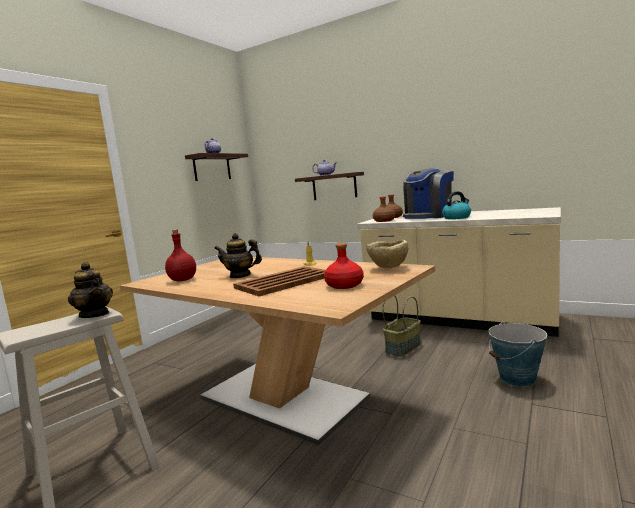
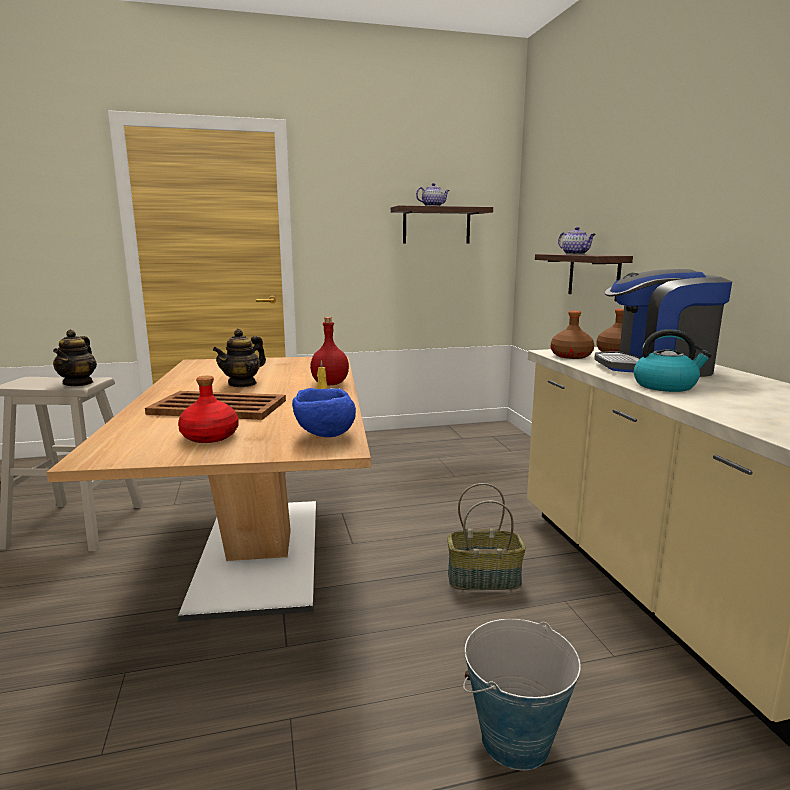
camera: 45 degrees right, 5 degrees up
(182, 280) = (210, 371): red bottle -> red bottle (329, 384)
(240, 275) = (242, 384): teapot -> teapot turned 105 degrees counterclockwise
(388, 268) = (324, 436): beige bowl -> blue bowl

